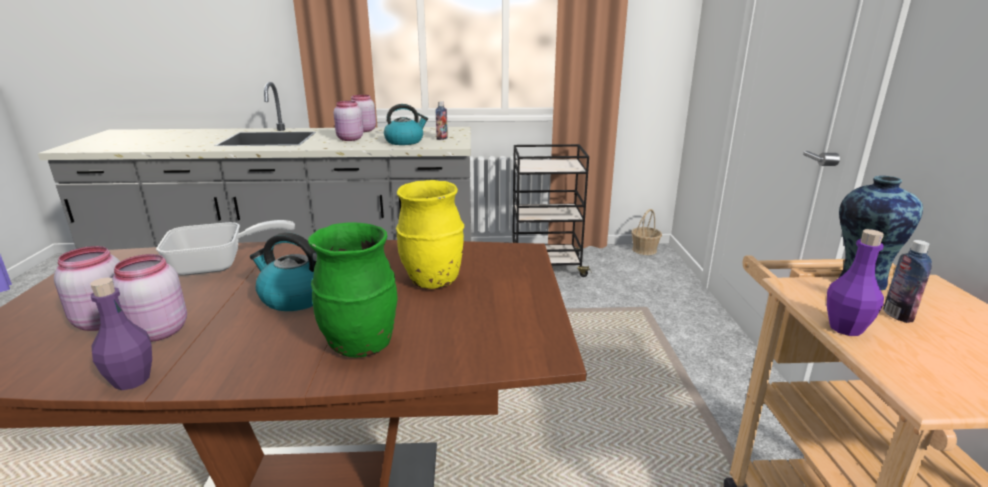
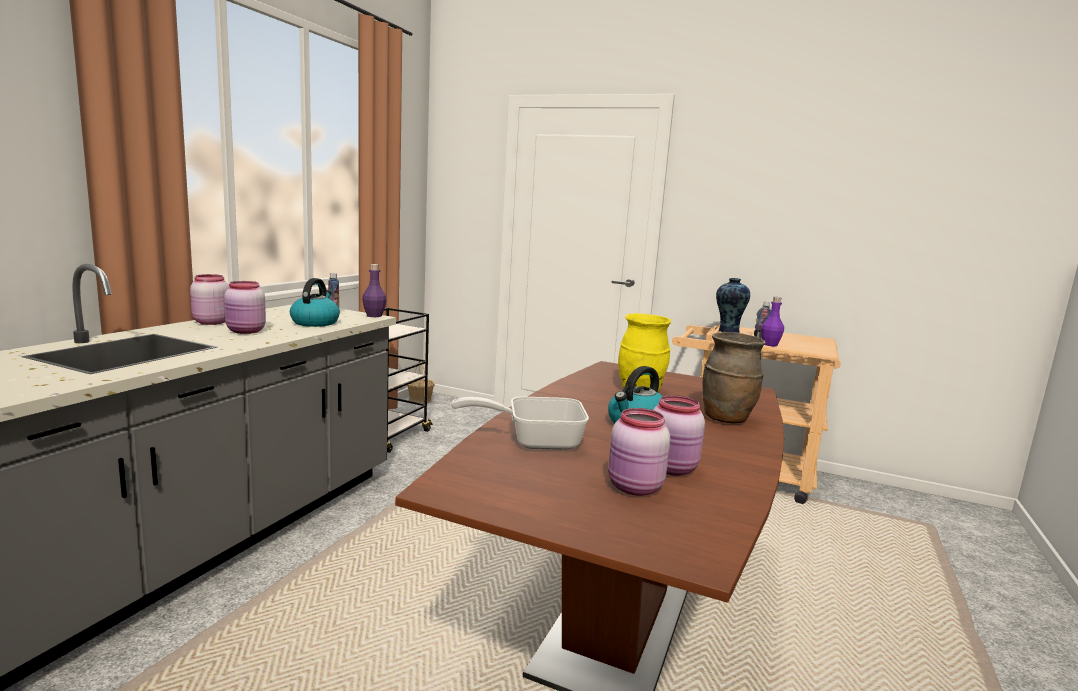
camera: 65 degrees left, 10 degrees down
(132, 380) = (749, 479): purple bottle -> purple bottle (374, 316)
(218, 264) = (534, 440): frying pan -> frying pan turned 105 degrees counterclockwise
(361, 345) = (726, 419): green vase -> brown vase

